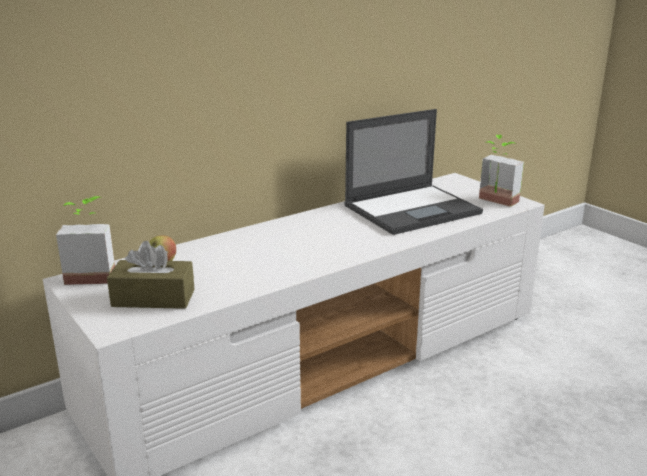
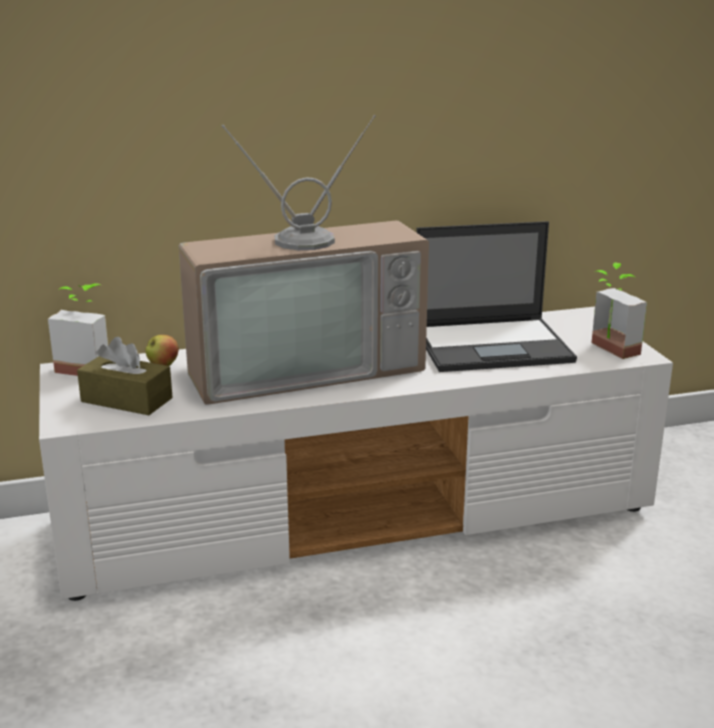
camera: 20 degrees right, 0 degrees up
(284, 246) = (304, 366): none -> television

